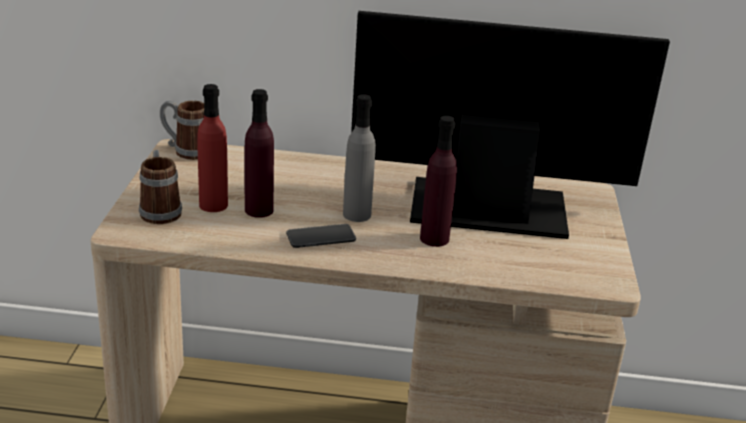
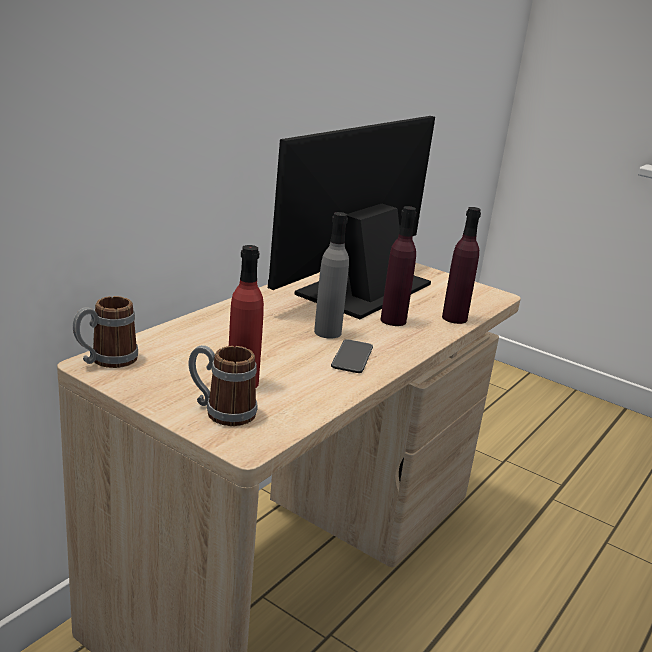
camera: 60 degrees left, 5 degrees down
(259, 210) = (276, 366): purple bottle -> purple bottle (454, 318)

